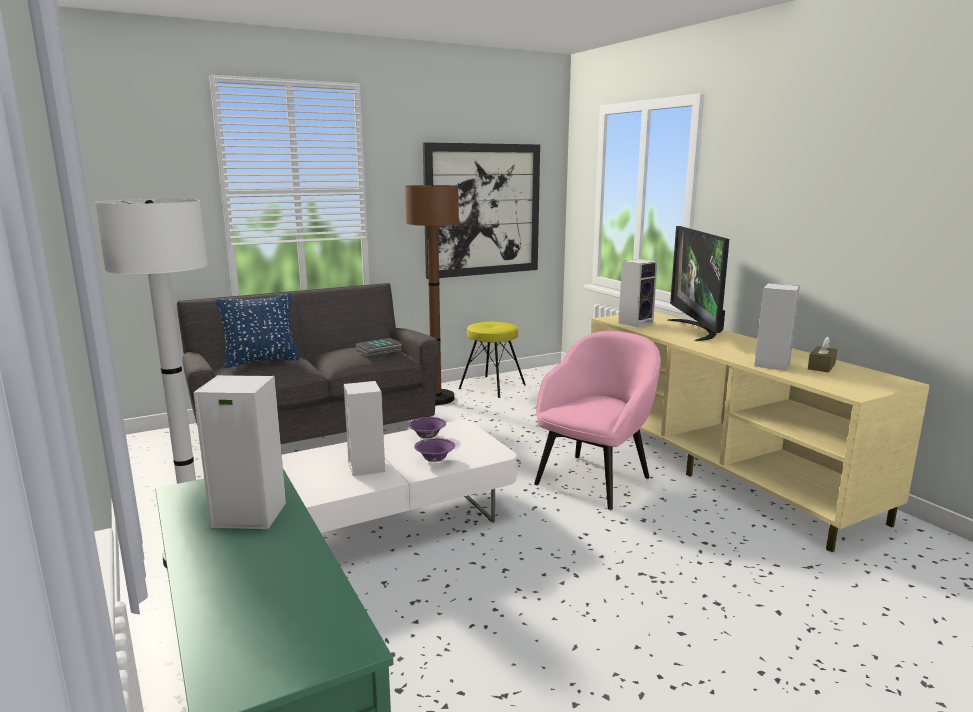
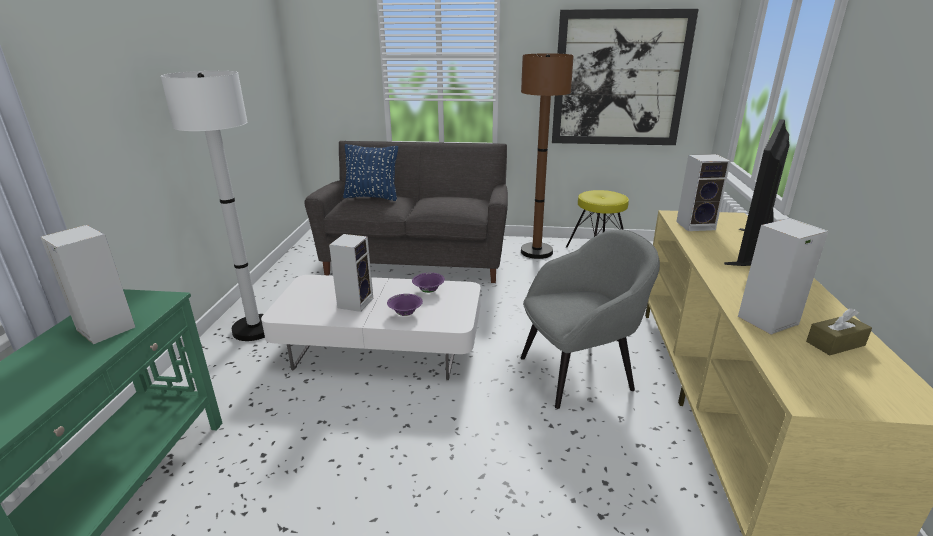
camera: 35 degrees right, 10 degrees up
(379, 350) = (459, 204): book -> none
(594, 479) = (578, 372): pink armchair -> grey armchair

